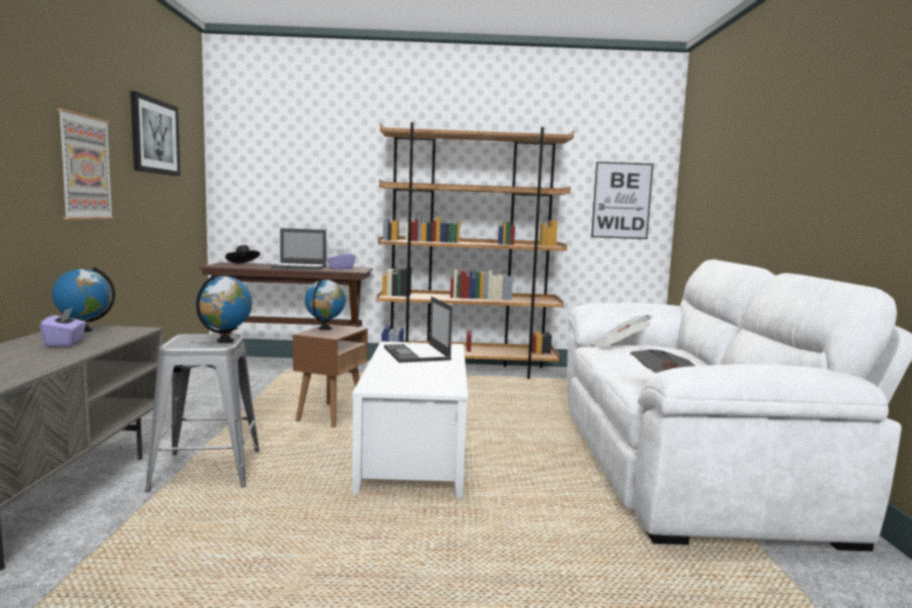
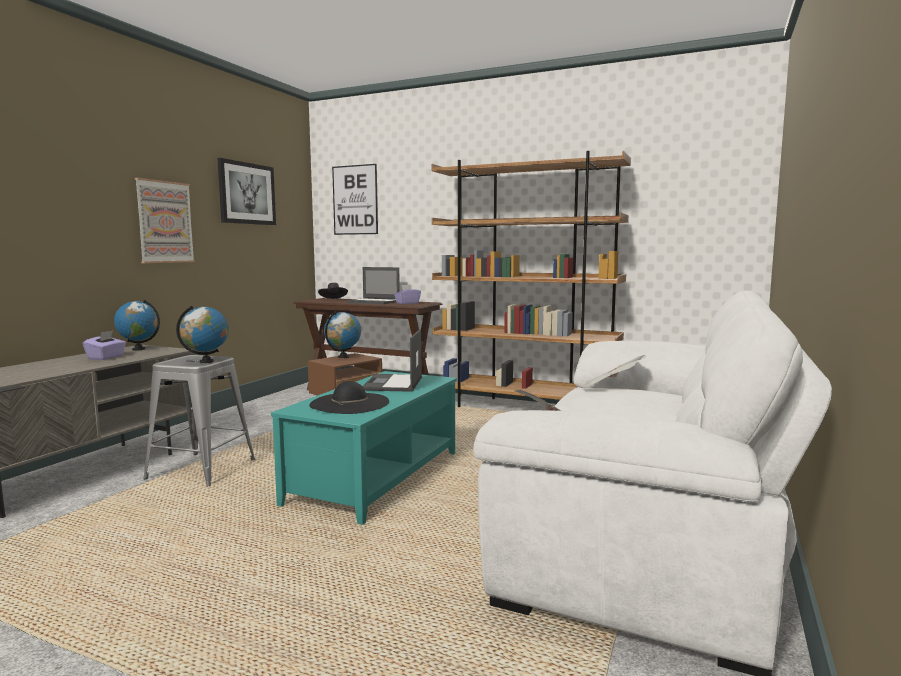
camera: 25 degrees right, 0 degrees up
(415, 376) = (349, 403): none -> black hat
(416, 451) = (377, 477): white coffee table -> turquoise coffee table
(621, 200) = (703, 225): picture -> picture (355, 200)

